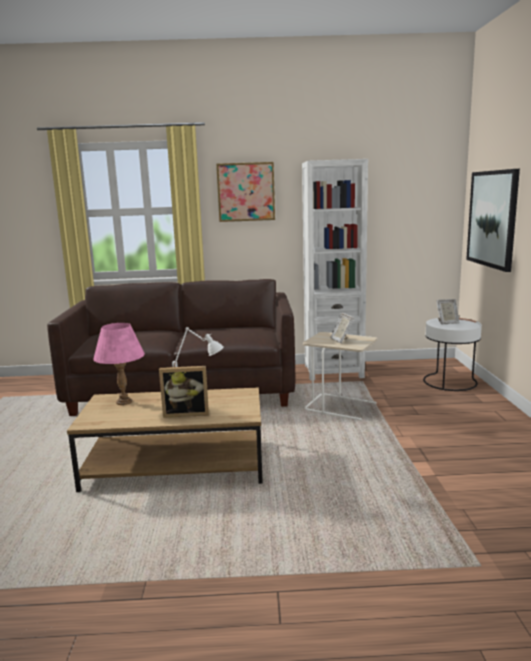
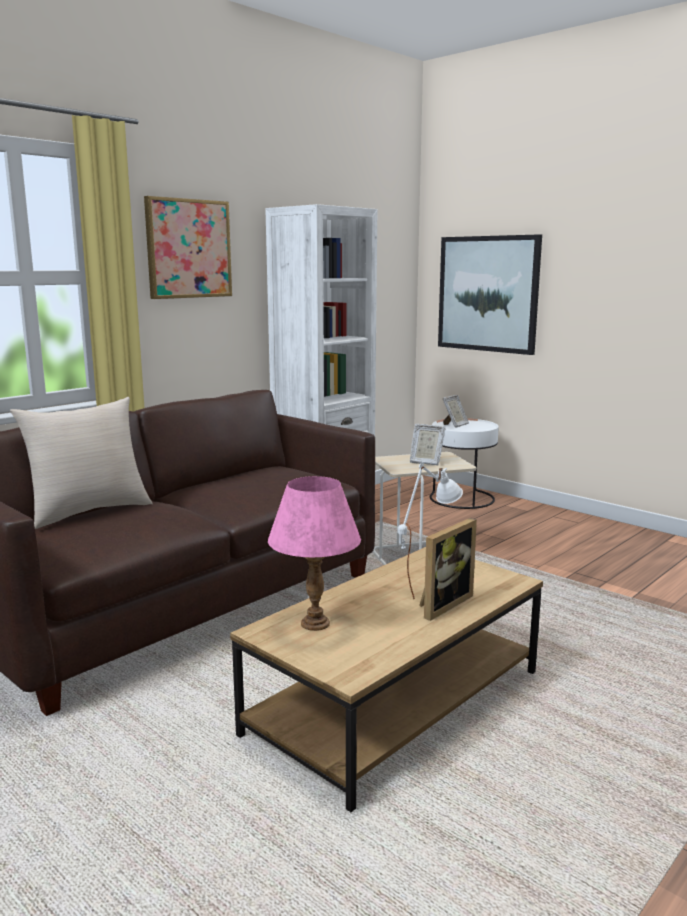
camera: 45 degrees left, 0 degrees up
(135, 330) = (89, 511): none -> beige pillow

